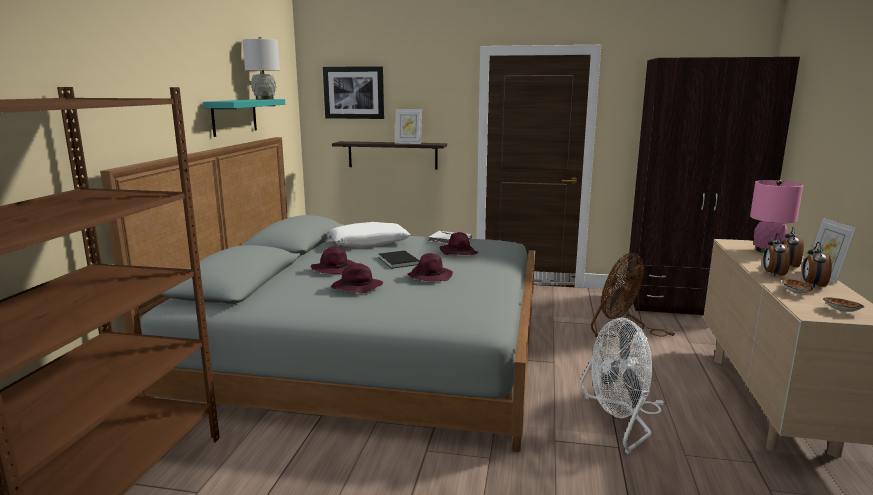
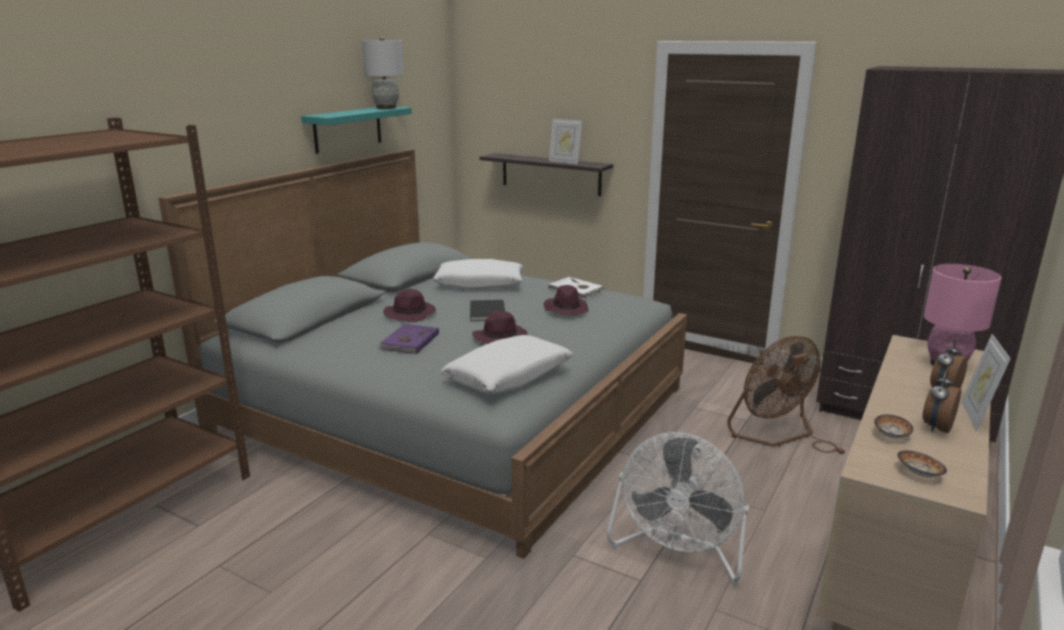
camera: 20 degrees right, 5 degrees up
(354, 92) = (510, 95): picture -> none
(356, 288) = (409, 341): purple hat -> purple book
(467, 301) = (508, 376): none -> white pillow
(622, 419) = (675, 549): white fan -> white fan turned 75 degrees counterclockwise
(773, 274) = (900, 402): alarm clock -> none

